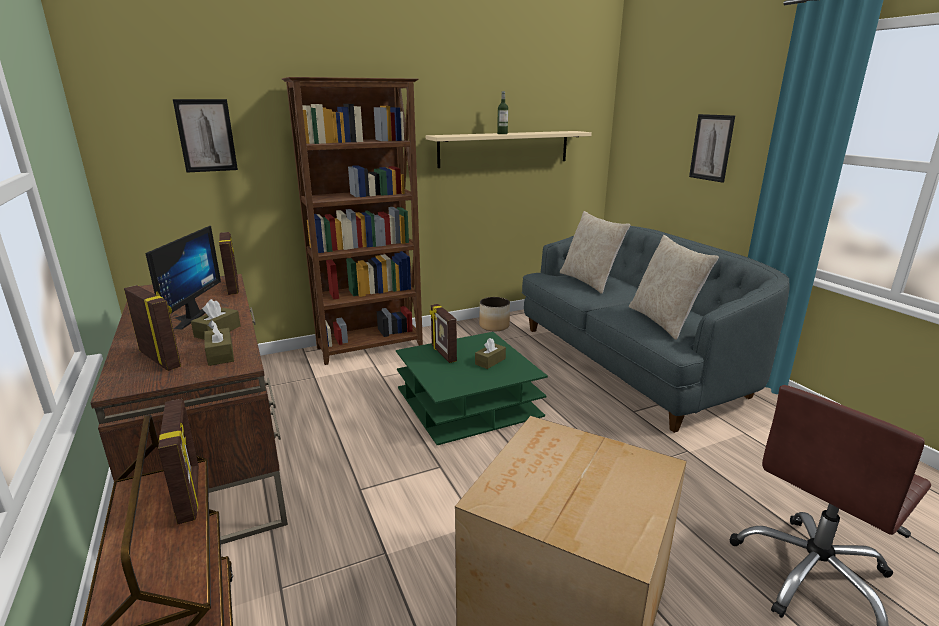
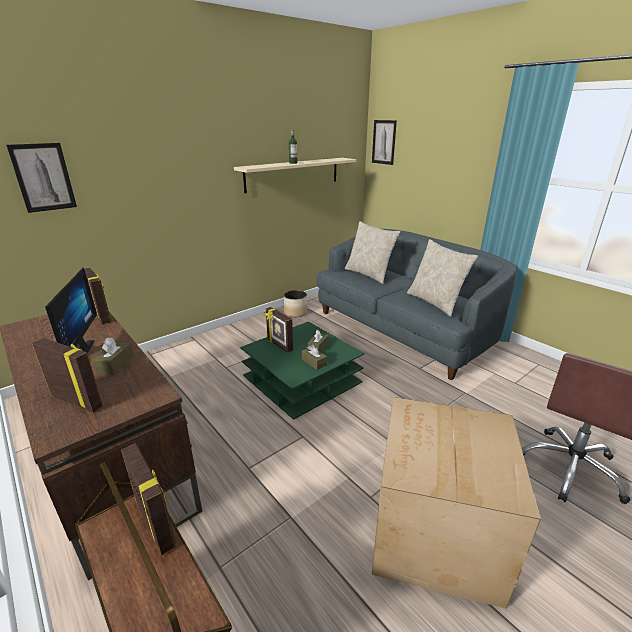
camera: 15 degrees left, 5 degrees up
(220, 354) = (132, 387): brown tissue box -> brown tissue box (314, 362)
(371, 347) = (206, 343): brown bookcase -> none
(711, 147) = (448, 171): picture -> picture (384, 142)

